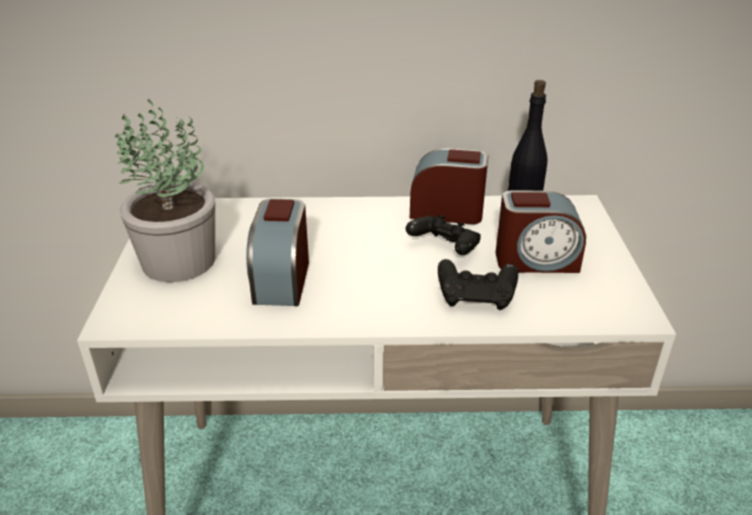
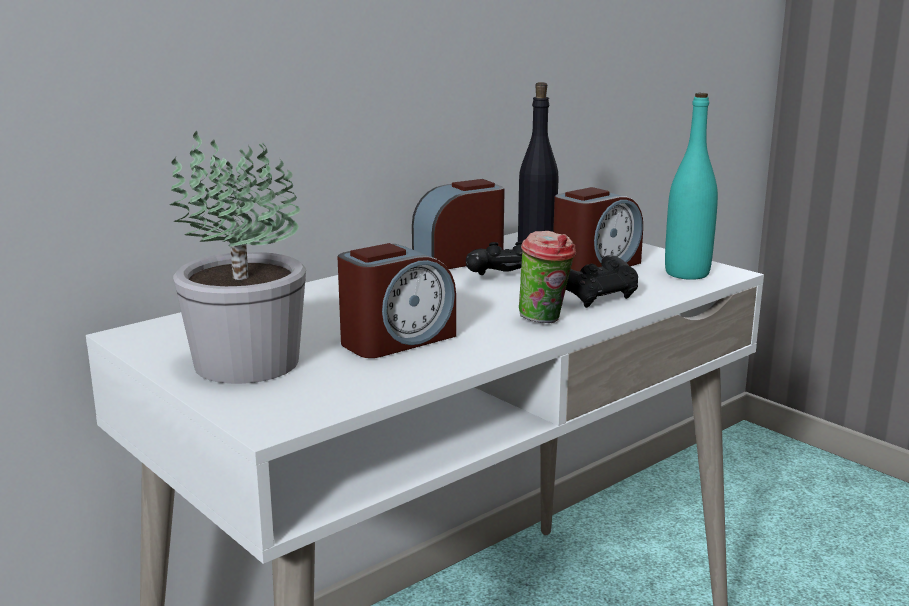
camera: 40 degrees left, 15 degrees down
(281, 280) = (397, 340): alarm clock -> alarm clock turned 90 degrees counterclockwise
(401, 306) = (545, 320): none -> cup
(600, 302) = (687, 273): none -> turquoise bottle

